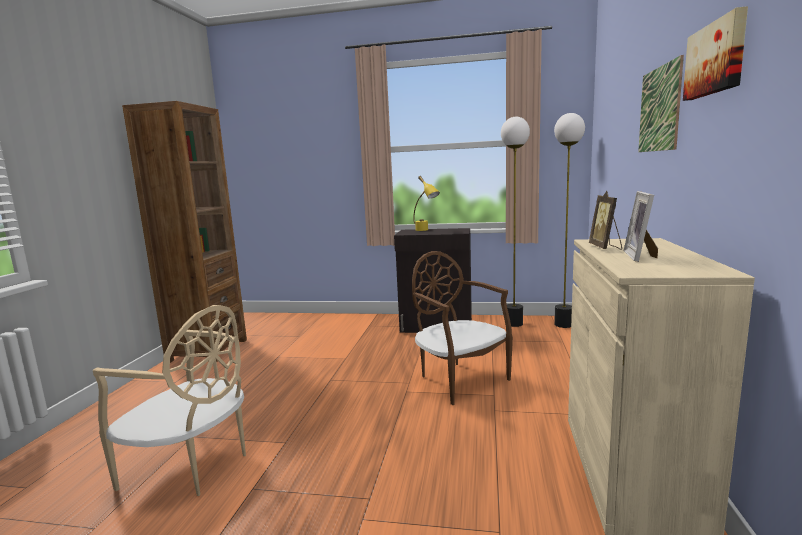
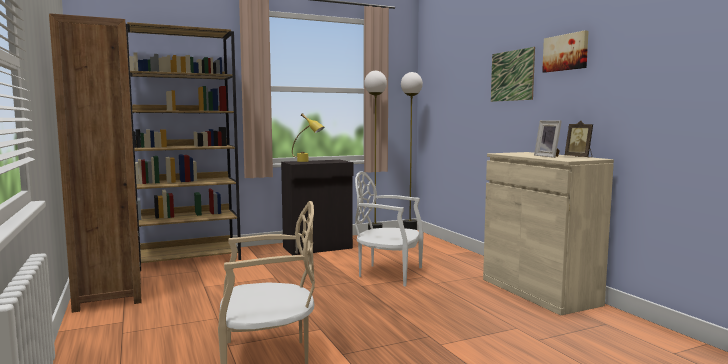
camera: 35 degrees left, 5 degrees down
(313, 321) = (190, 259): none -> brown bookcase
(459, 379) = (388, 273): brown chair -> white chair
(605, 247) = (519, 155): picture frame -> picture frame (579, 157)

